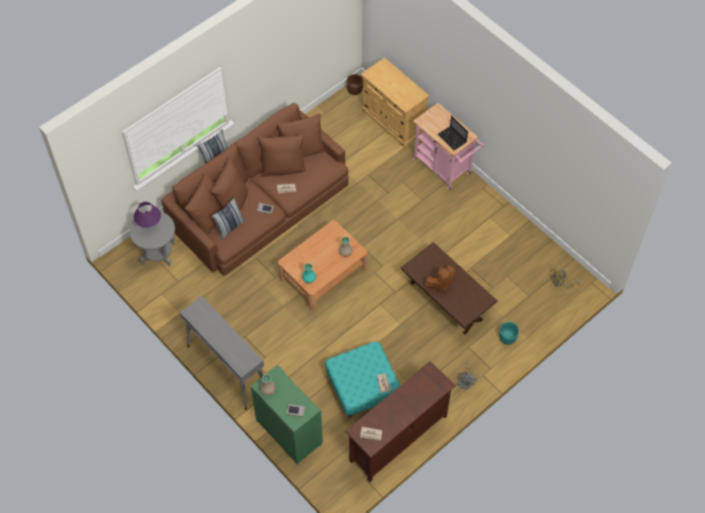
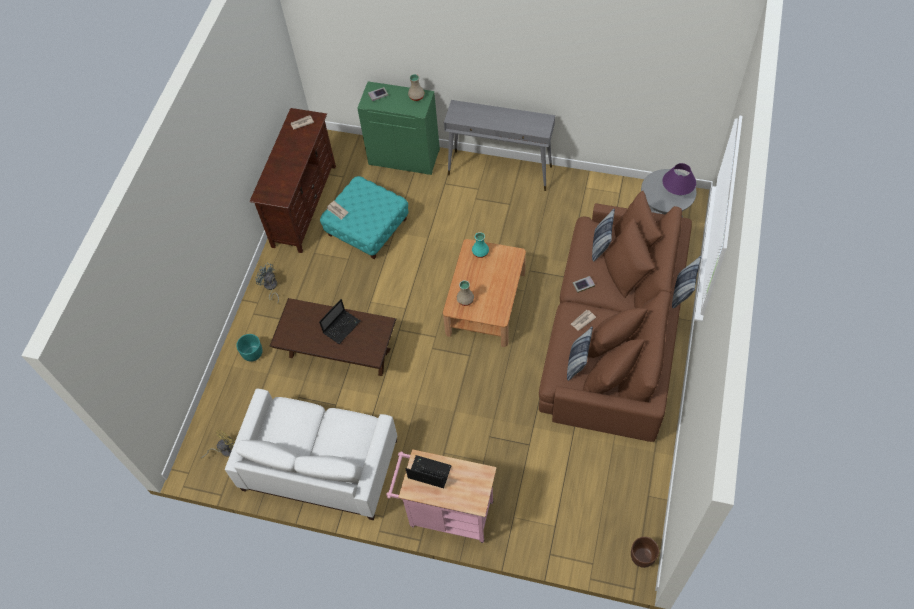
camera: 150 degrees right, 0 degrees up
(312, 167) = (577, 363): none -> pillow
(393, 121) = (557, 541): beige cabinet -> none
(440, 283) = (342, 326): brown plush toy -> laptop
(503, 238) = (320, 464): none -> white sofa

